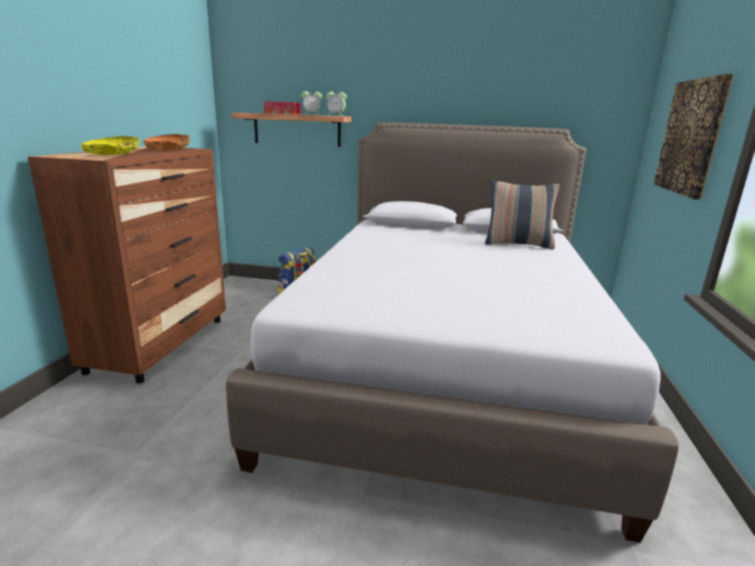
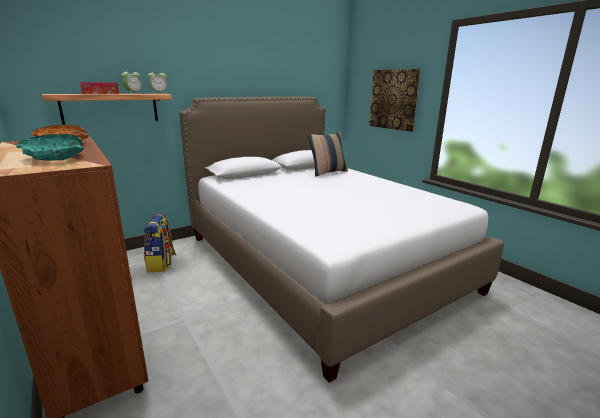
camera: 45 degrees left, 0 degrees up
(112, 154) = (55, 158): yellow bowl -> turquoise bowl

